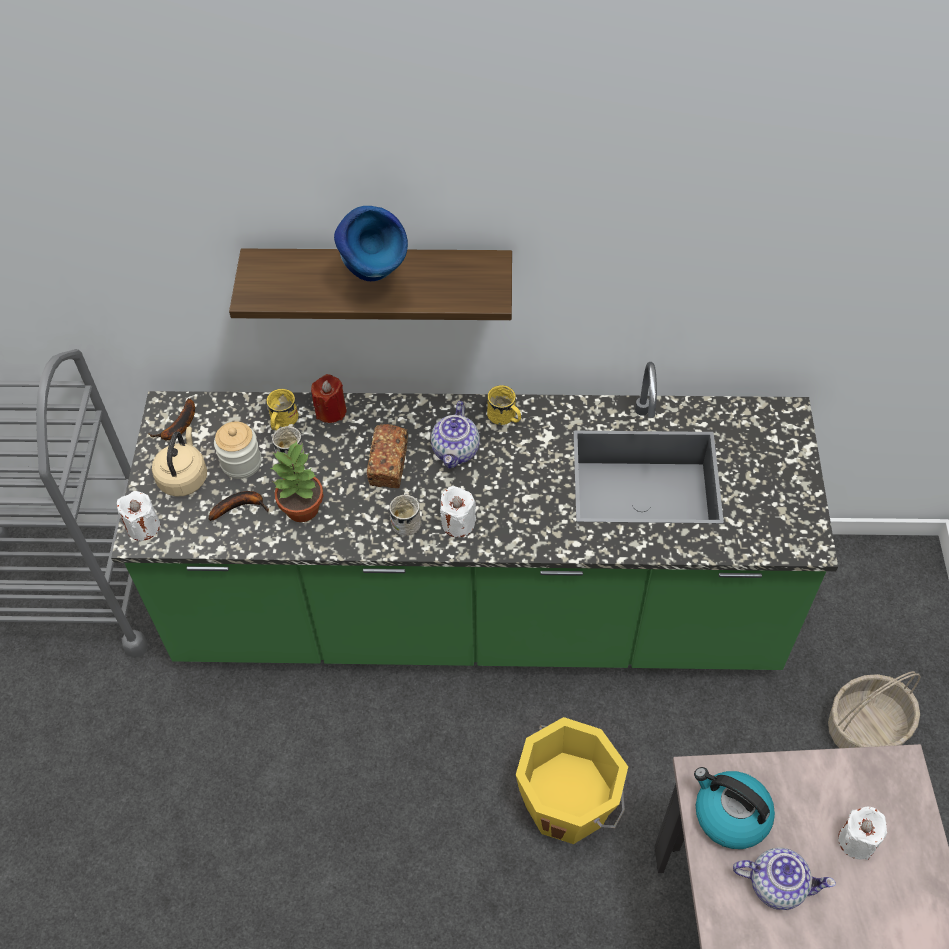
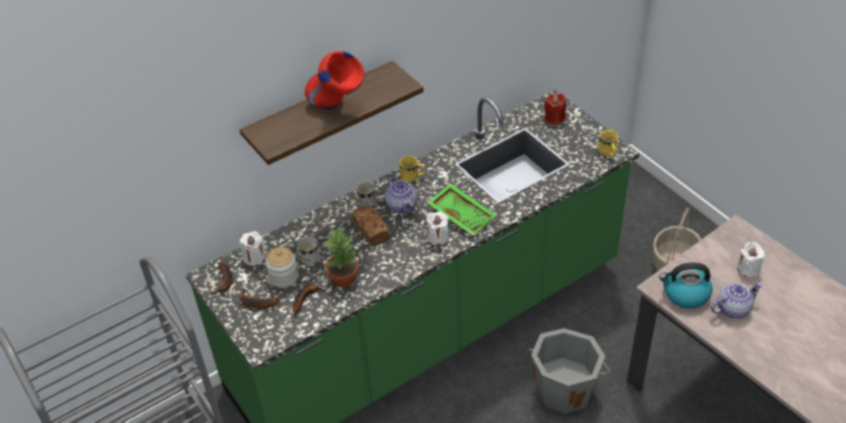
camera: 35 degrees left, 10 degrees down
(143, 527) = (257, 341): white candle -> white candle (254, 258)
(184, 477) = (255, 303): beige kettle -> banana
(282, 422) = (287, 245): yellow mug -> yellow mug (608, 153)
(331, 411) = (311, 224): red candle -> red candle (554, 118)
(375, 284) = (337, 108): blue vase -> red vase
(407, 520) = (409, 251): white mug -> white mug (366, 200)
(517, 510) = (462, 214): none -> green tray
(568, 802) = (565, 389): yellow bucket -> grey bucket

